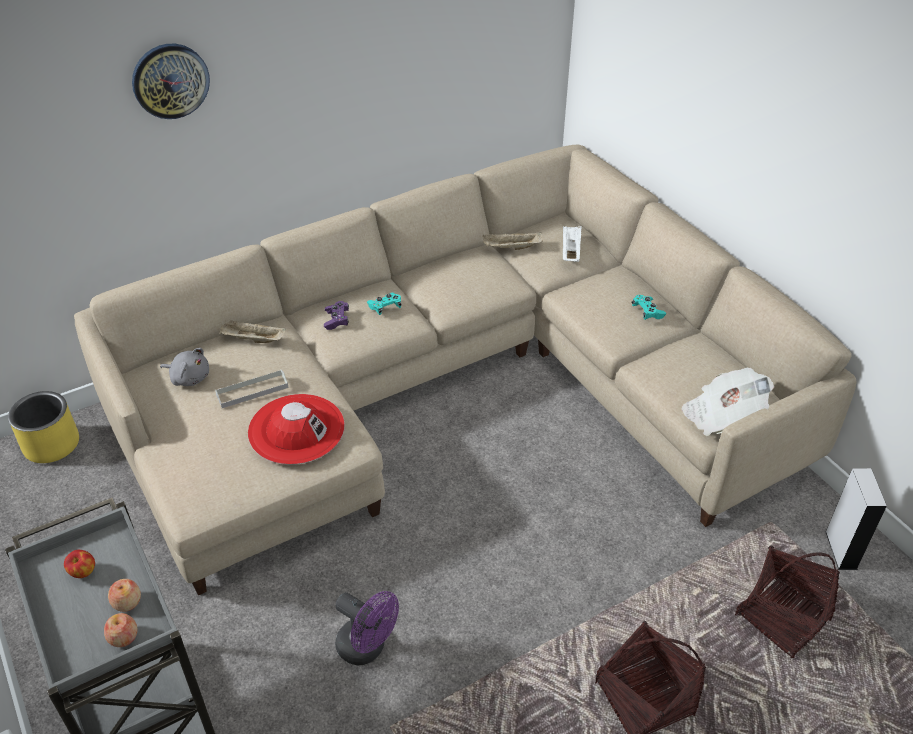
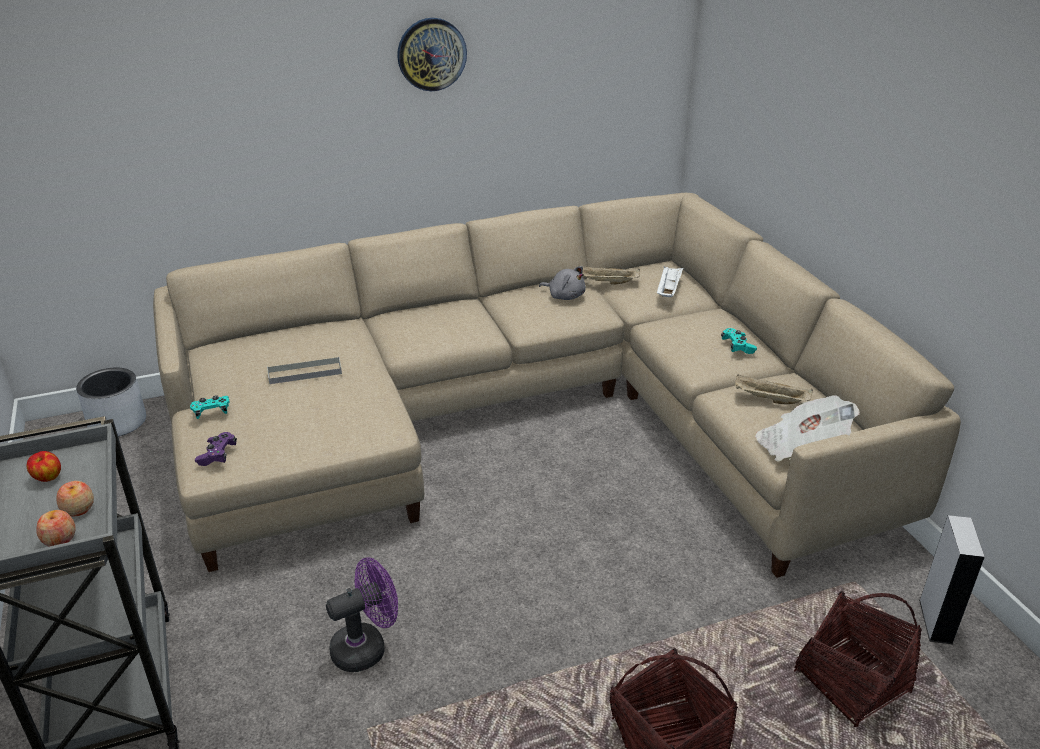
camera: 10 degrees right, 10 degrees down
(52, 444) = (118, 423): yellow planter -> grey planter
(170, 80) = (270, 63): wall clock -> wall clock (431, 54)
(189, 377) = (248, 357): grey plush toy -> grey plush toy (565, 296)
(252, 339) = (321, 332): beige tray -> beige tray (769, 400)
(296, 429) = (337, 409): red hat -> none
(337, 320) = (411, 324): purple game controller -> purple game controller (217, 455)
(367, 648) = (366, 647): purple fan -> purple fan turned 75 degrees counterclockwise
(385, 307) = (463, 319): turquoise game controller -> turquoise game controller (211, 412)

